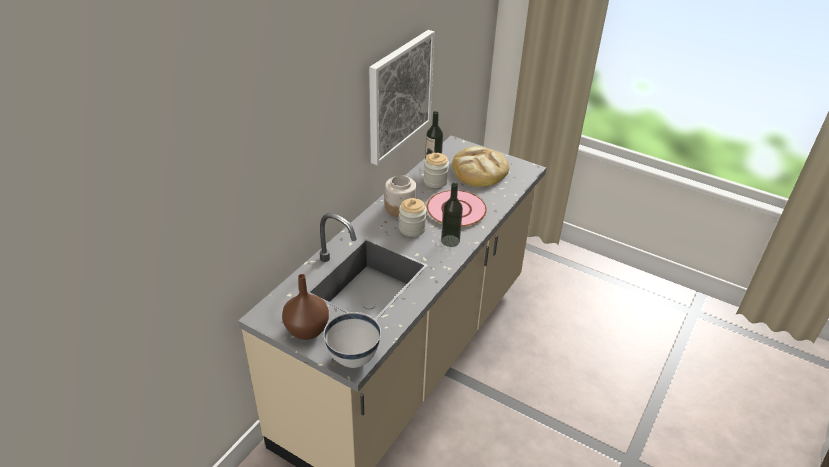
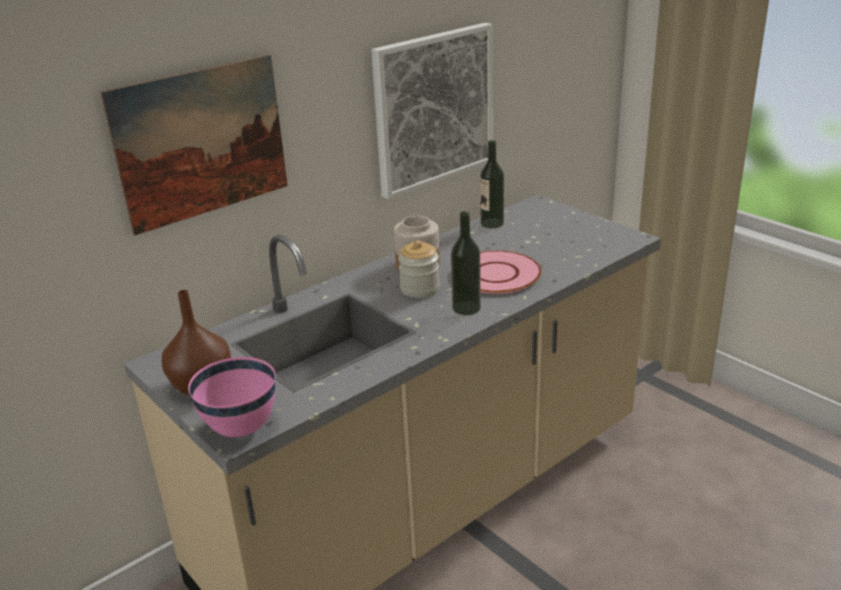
camera: 20 degrees right, 10 degrees down
(279, 159) = (201, 142): none -> picture
(353, 358) = (241, 428): white bowl -> pink bowl
(435, 181) = (485, 241): jar -> none
(479, 170) = (556, 233): bread -> none

